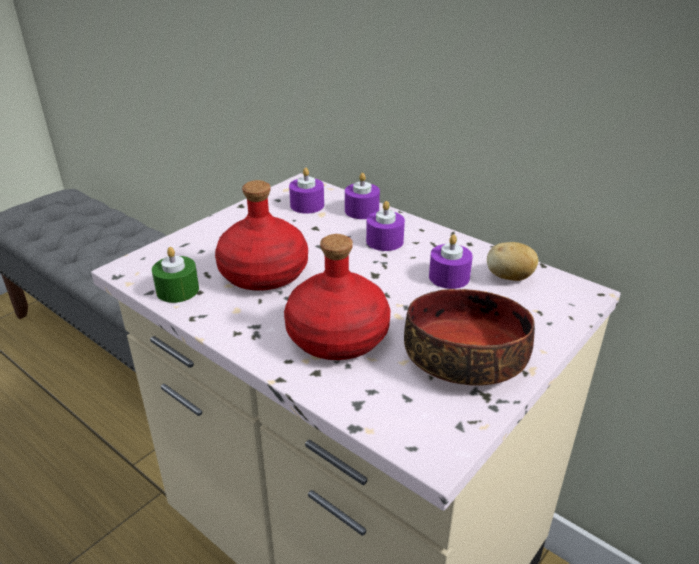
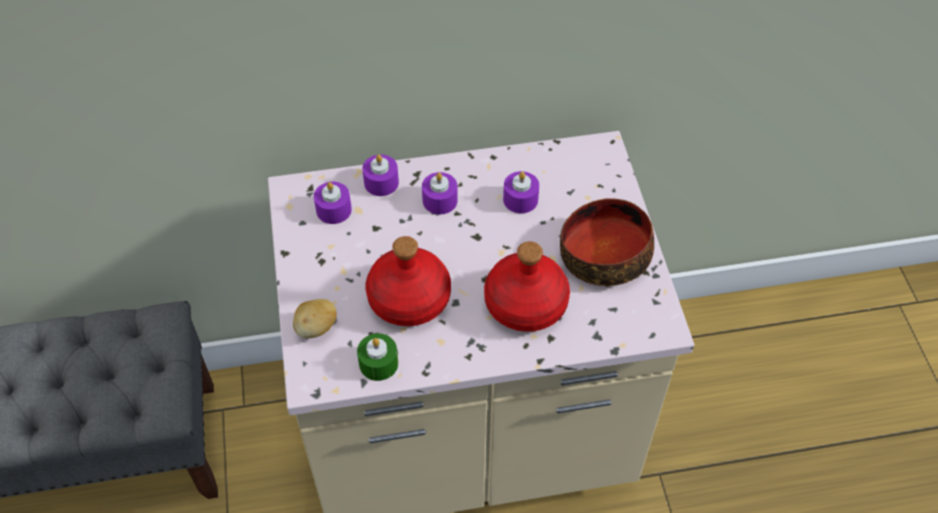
camera: 50 degrees left, 20 degrees up
(509, 277) = (552, 170): potato -> potato (316, 328)

